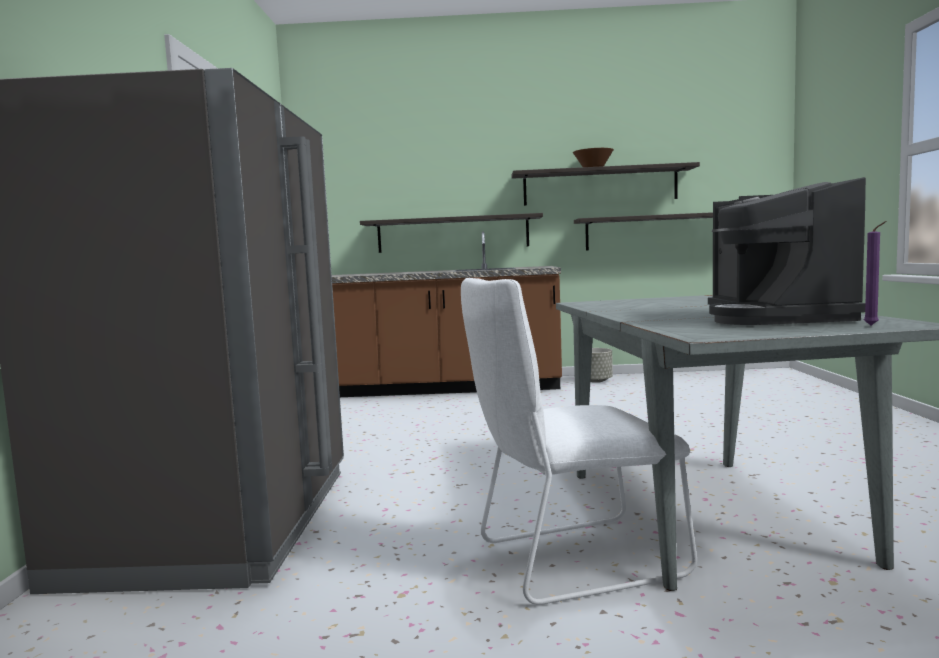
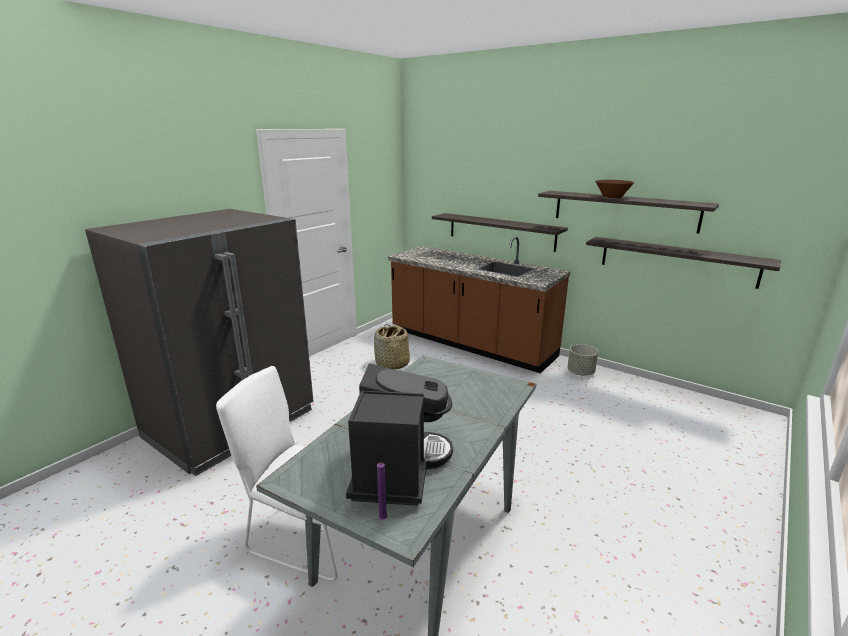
camera: 35 degrees right, 15 degrees up
(375, 419) = (392, 364): none -> basket
(775, 318) = (397, 468): coffee machine -> coffee machine turned 150 degrees clockwise

